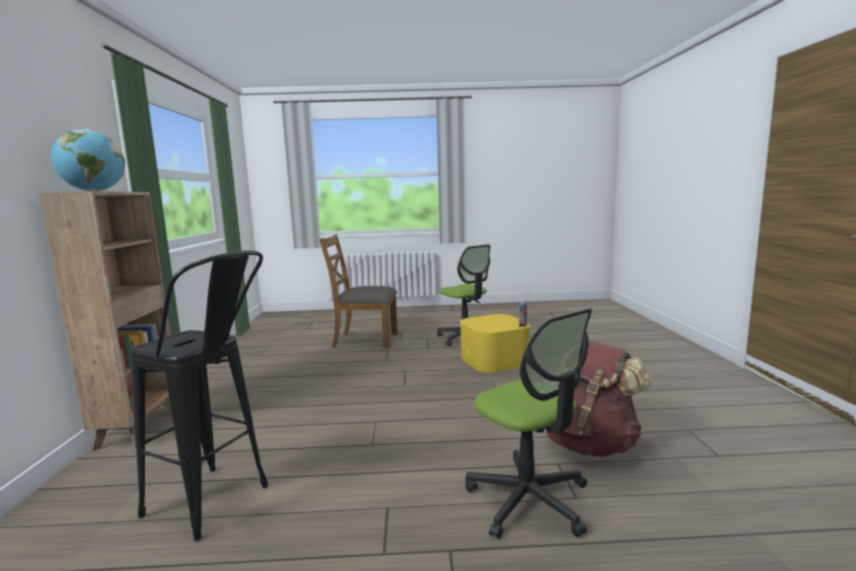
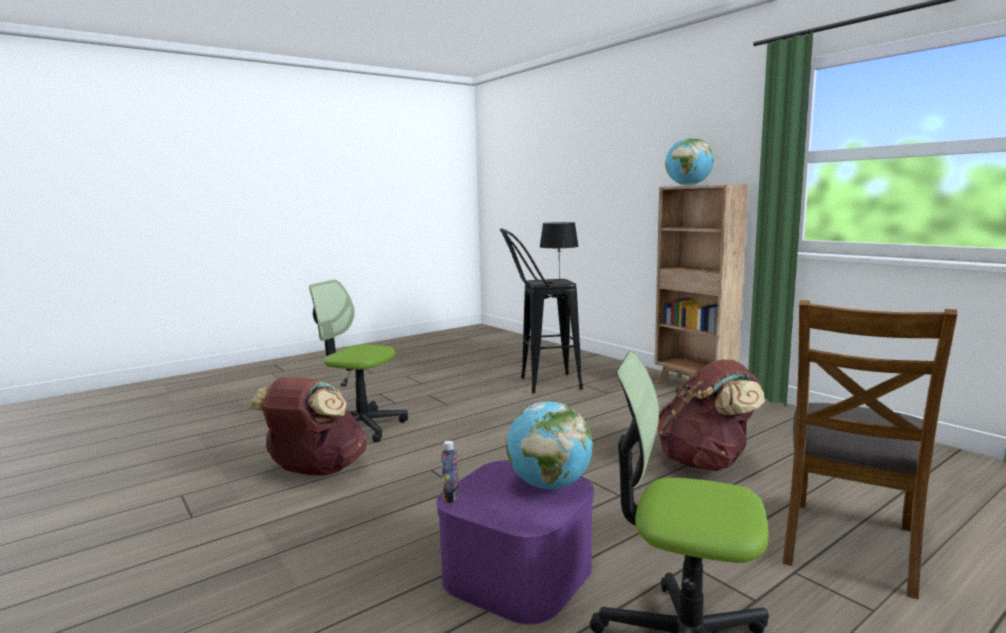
camera: 145 degrees right, 0 degrees up
(174, 340) = (559, 281): none -> black table lamp
(328, 372) = (706, 462): none -> brown backpack
(365, 340) = (849, 544): brown chair -> brown chair turned 150 degrees clockwise
(477, 322) = (549, 485): none -> globe
(494, 360) = (517, 572): yellow storage box -> purple storage box

